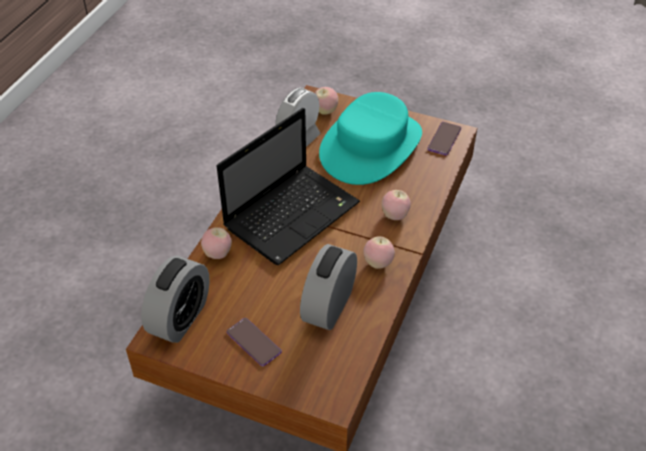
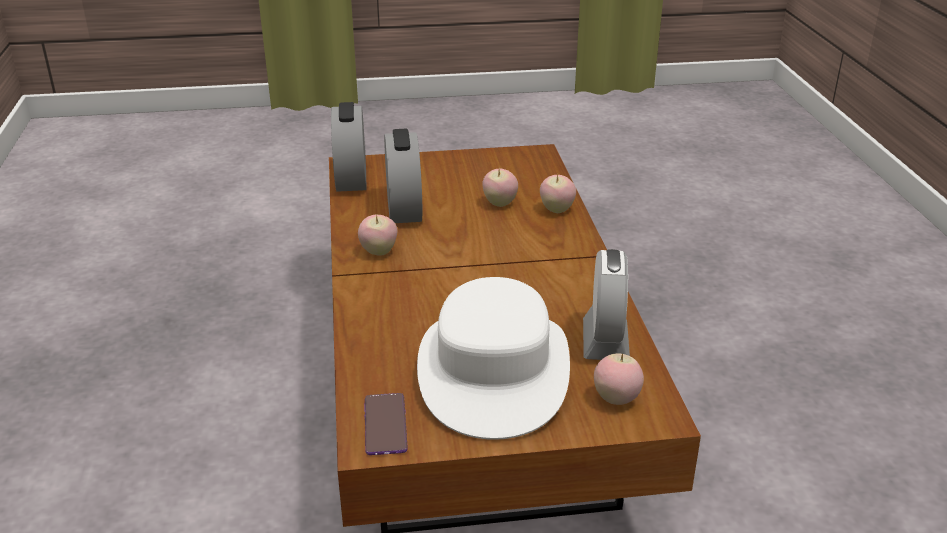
camera: 150 degrees right, 15 degrees down
(180, 318) = (533, 167): alarm clock -> alarm clock (351, 179)
(253, 342) = (451, 172): phone -> none
(293, 214) = (518, 263): laptop -> none
(371, 146) = (493, 371): turquoise hat -> white hat
(395, 216) = (391, 299): apple -> apple (499, 203)

